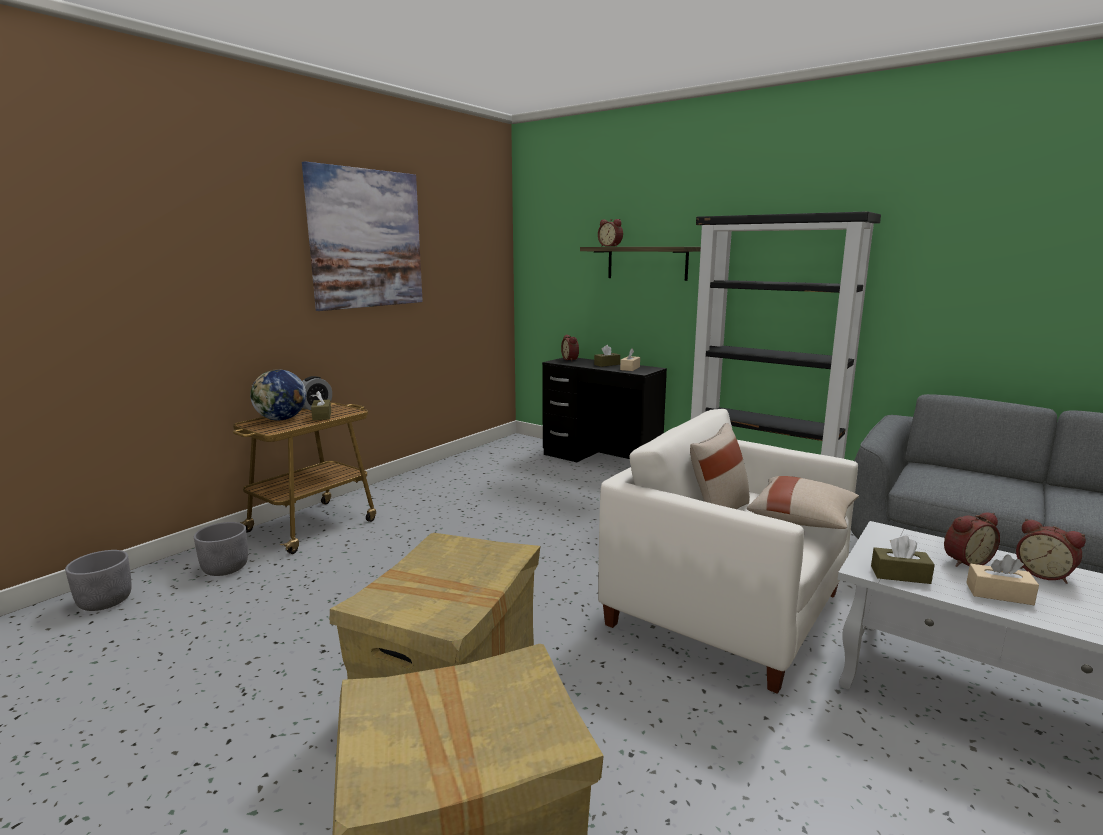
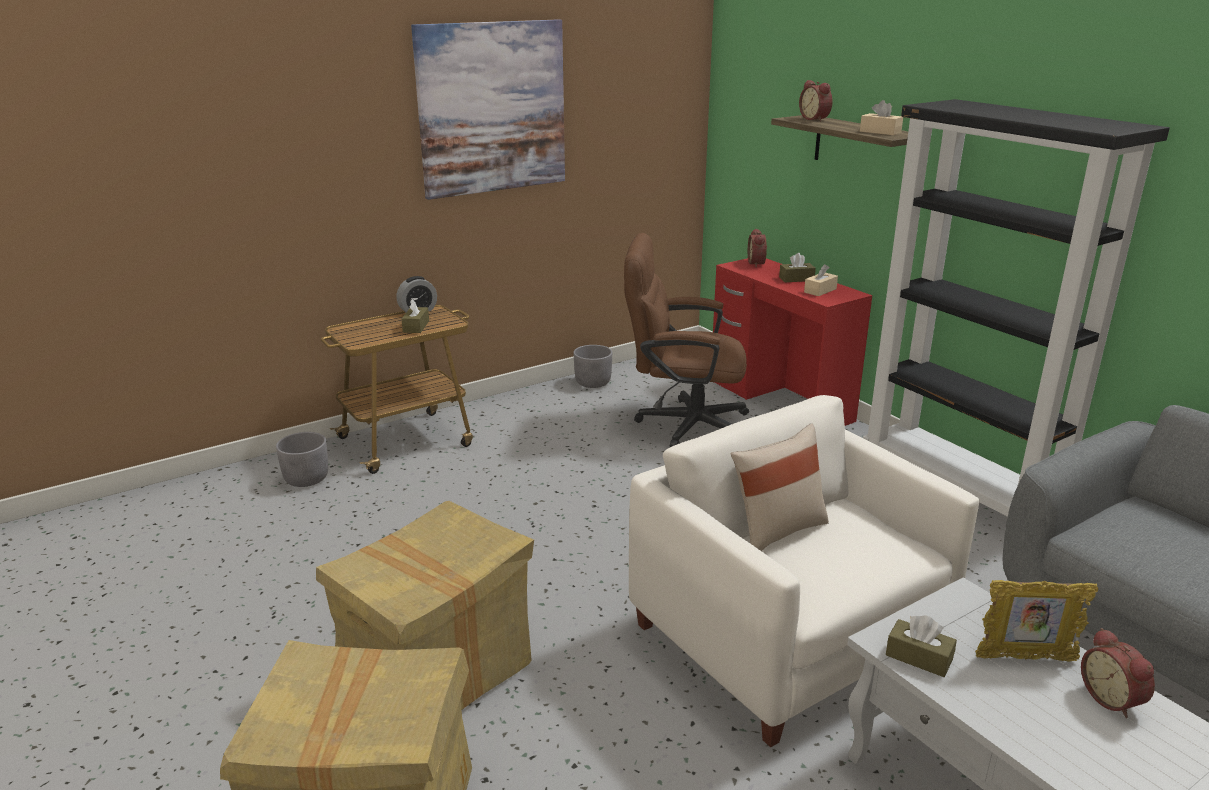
camera: 20 degrees right, 10 degrees up
(105, 601) = (197, 495): grey planter -> grey planter (593, 383)
(281, 419) = (375, 326): globe -> none
(541, 483) = (682, 424): none -> brown office chair
(601, 460) = (780, 401): black desk -> red desk
(802, 519) = (871, 559): beige pillow -> none
(965, 561) = (1025, 658): alarm clock -> picture frame
(999, 594) = (1017, 709): beige tissue box -> beige tissue box (880, 132)

